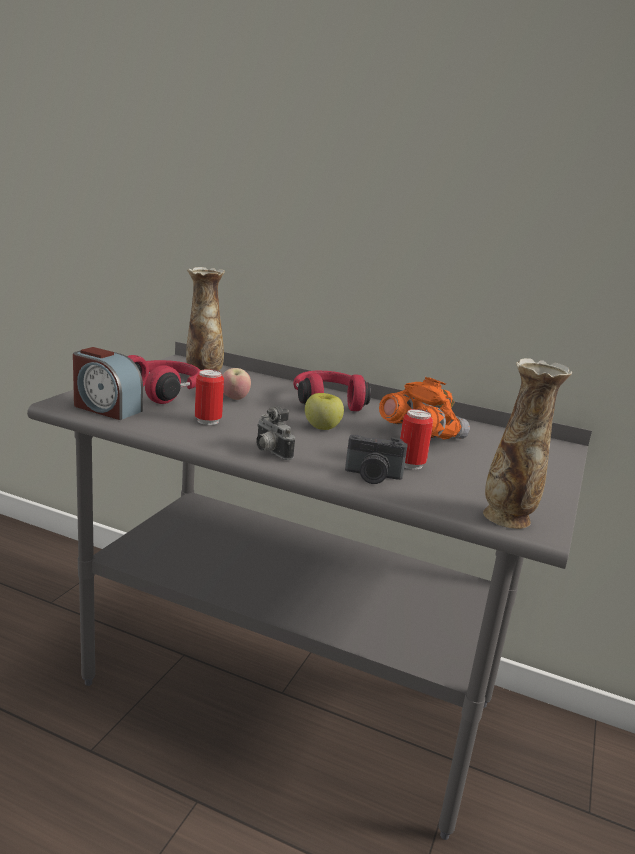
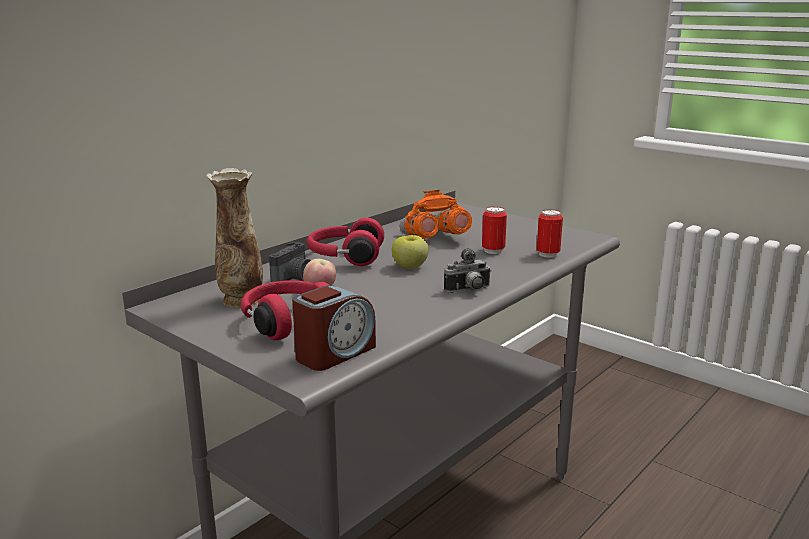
camera: 70 degrees left, 0 degrees up
(208, 421) = (386, 307): can -> can (548, 254)
(372, 476) = (517, 264): camera -> camera (294, 278)
(508, 517) = (577, 241): vase -> none

